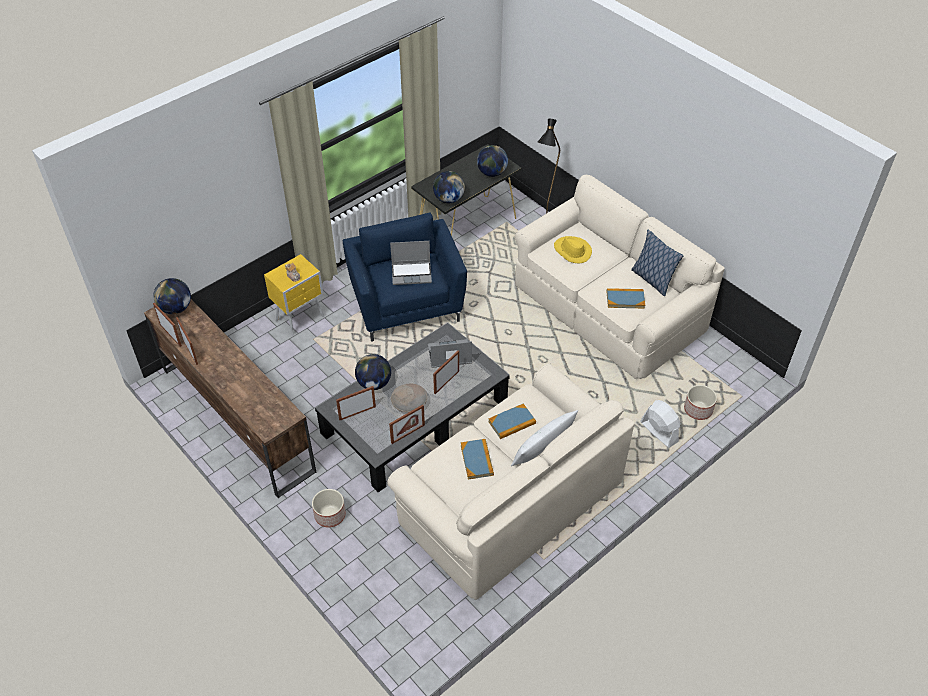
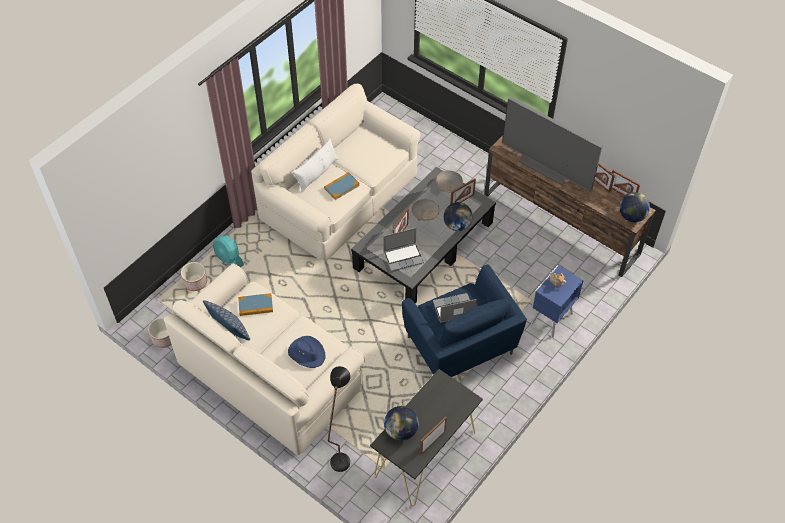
camera: 170 degrees right, 5 degrees up
(241, 382) = (547, 166): none -> television
(301, 318) = (550, 319): yellow nightstand -> blue nightstand
(330, 515) = (463, 169): planter -> planter (163, 338)
(366, 436) = (449, 185): none -> beige bowl
(408, 434) = (419, 191): picture frame -> picture frame (432, 442)
(449, 199) = (438, 385): globe -> none
(477, 460) = (362, 158): book -> none
(572, 251) = (307, 353): yellow hat -> blue hat
(659, 432) = (229, 259): white fan -> turquoise fan

